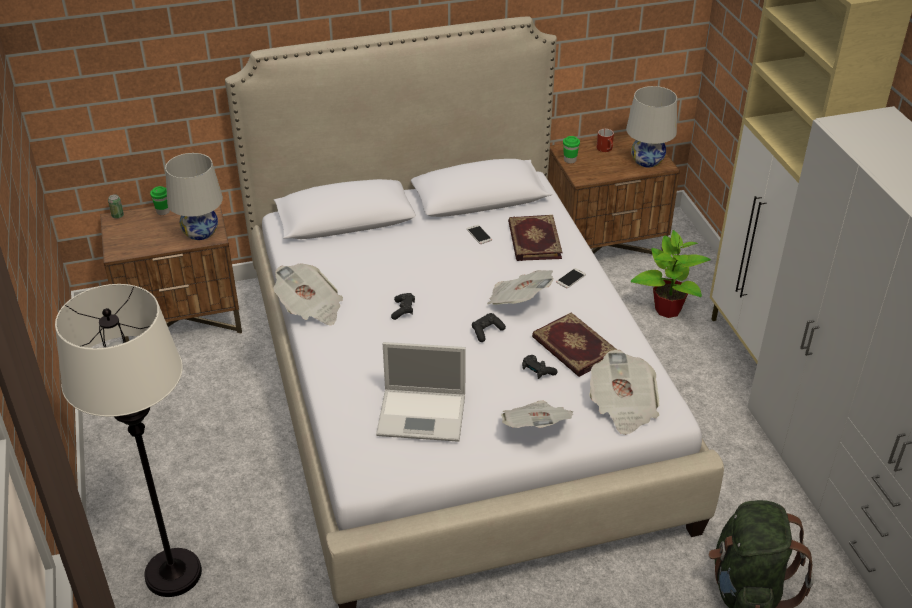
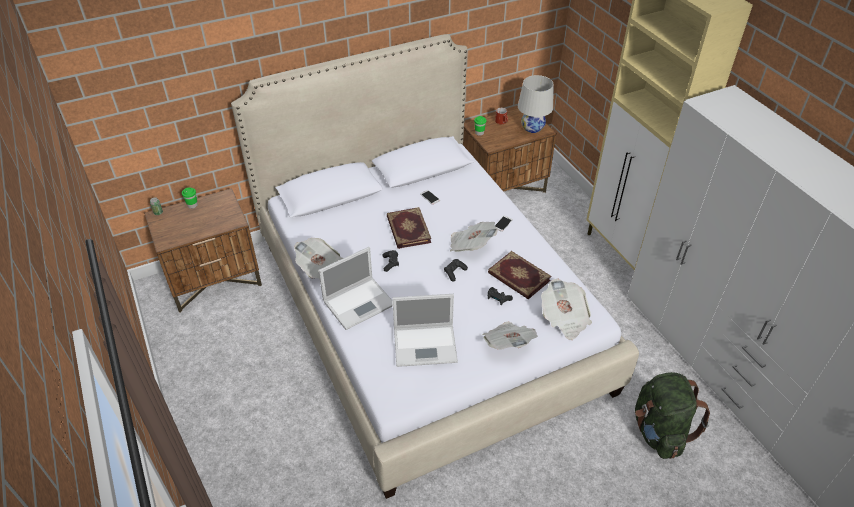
camera: 10 degrees left, 5 degrees up
(173, 574) = (253, 483): white floor lamp -> none
(200, 232) = (224, 218): white table lamp -> none
(349, 353) = (360, 302): none -> laptop
(533, 240) = (469, 197): book -> book (407, 230)
(667, 309) = (556, 230): potted plant -> none

